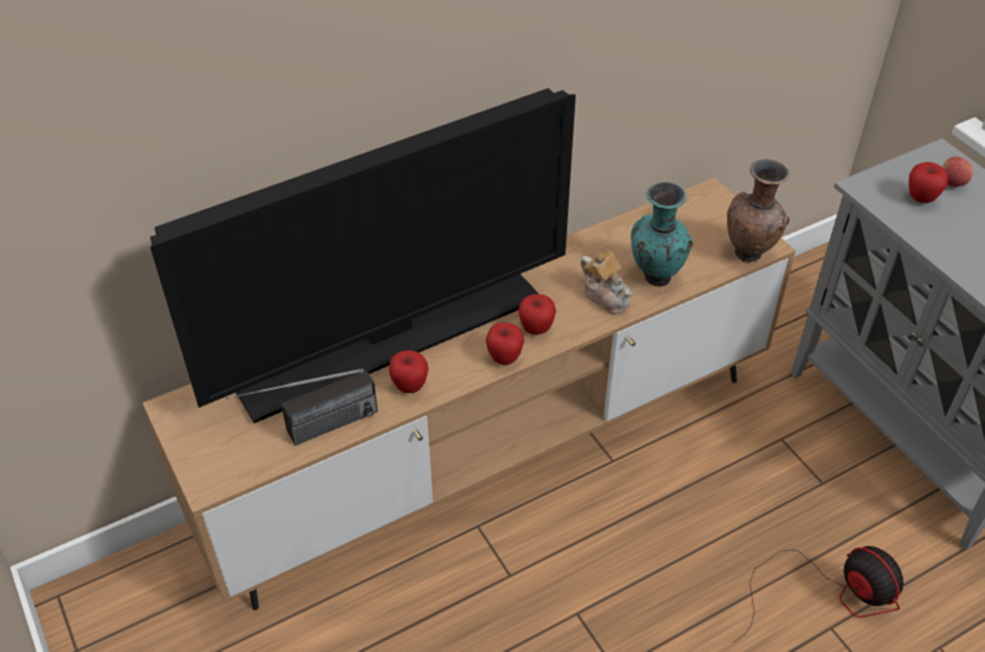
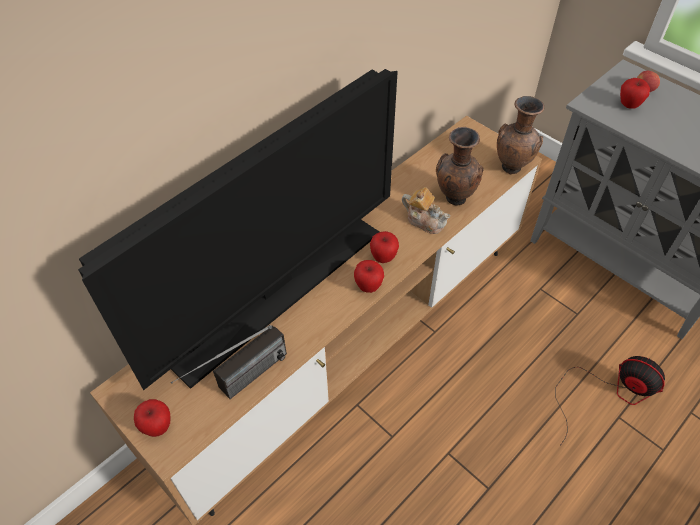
camera: 15 degrees left, 5 degrees up
(410, 386) = (304, 326): apple -> apple (158, 427)
(654, 278) = (454, 199): turquoise vase -> brown vase

